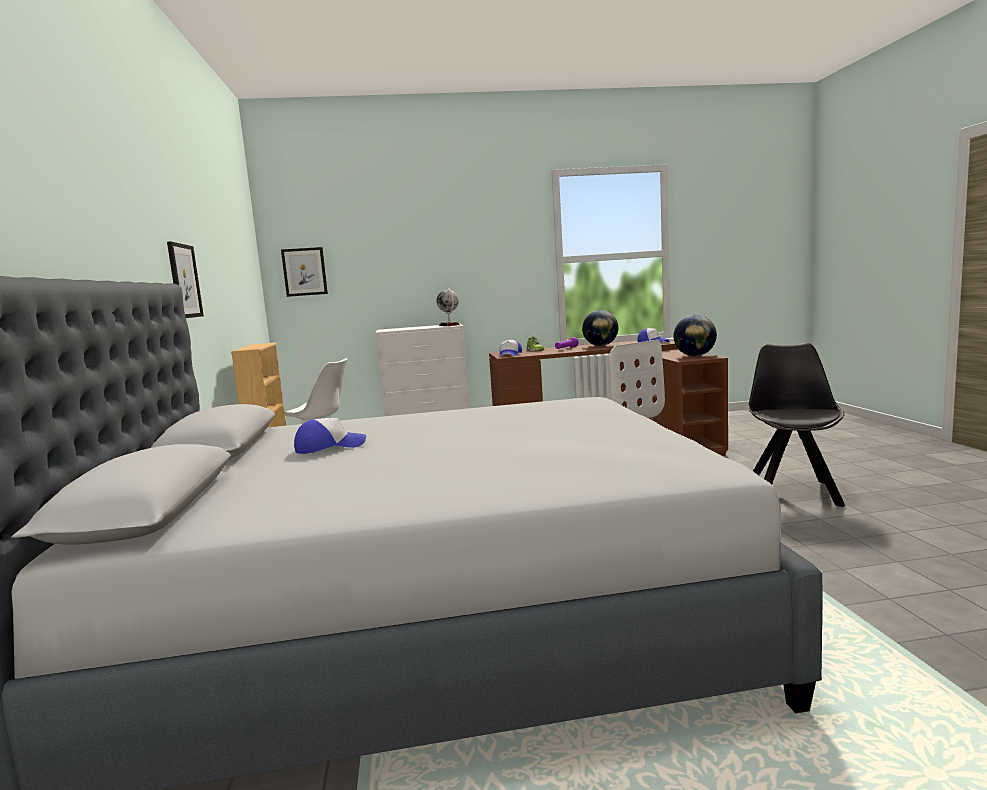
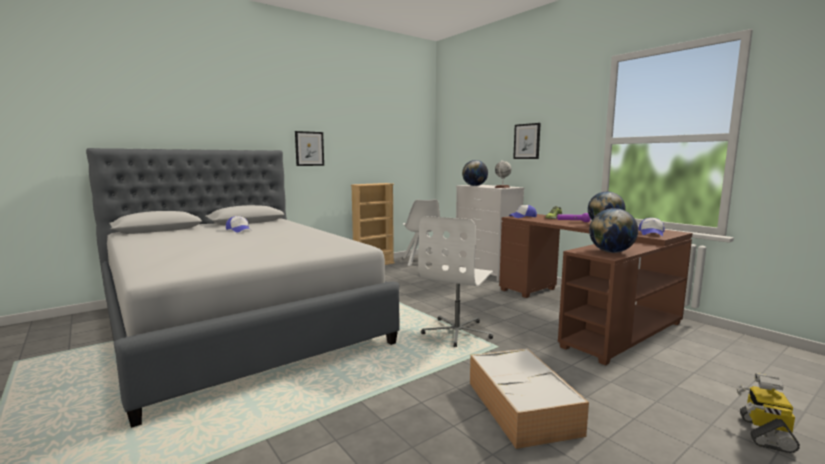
camera: 60 degrees right, 0 degrees up
(304, 272) = (451, 143): picture -> picture (527, 141)
(402, 329) = (474, 186): none -> globe
(792, 491) = (523, 408): black chair -> storage box
(836, 445) = (764, 433): none -> toy robot

